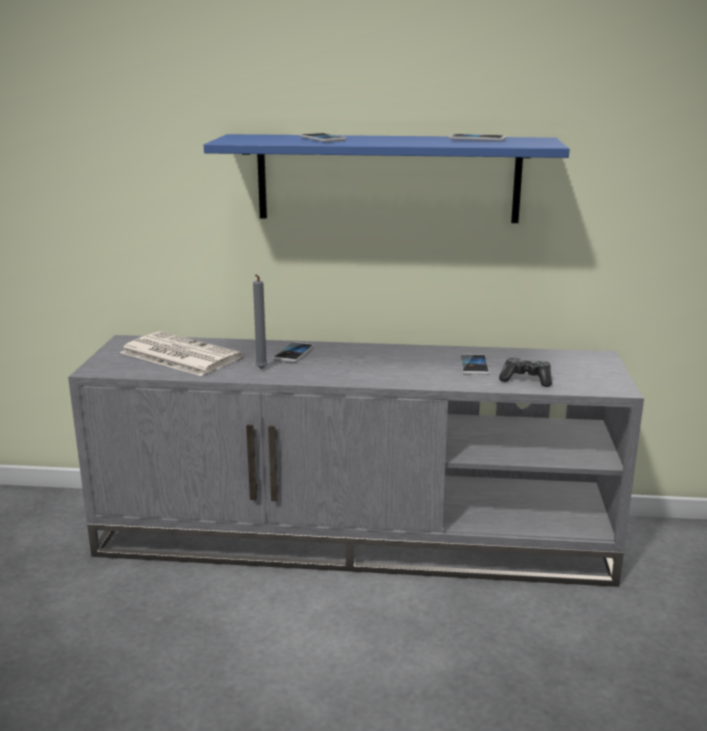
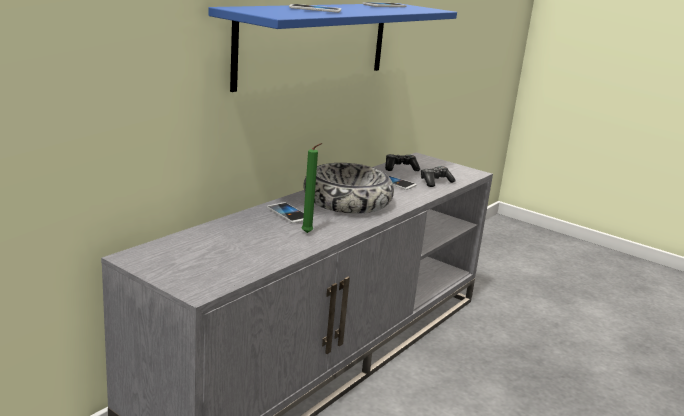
camera: 60 degrees left, 0 degrees up
(178, 355) = (220, 249): newspaper -> none
(261, 369) = (308, 233): grey candle -> green candle
(372, 362) = (347, 201): none -> bowl
(532, 357) = (400, 168): none -> game controller

